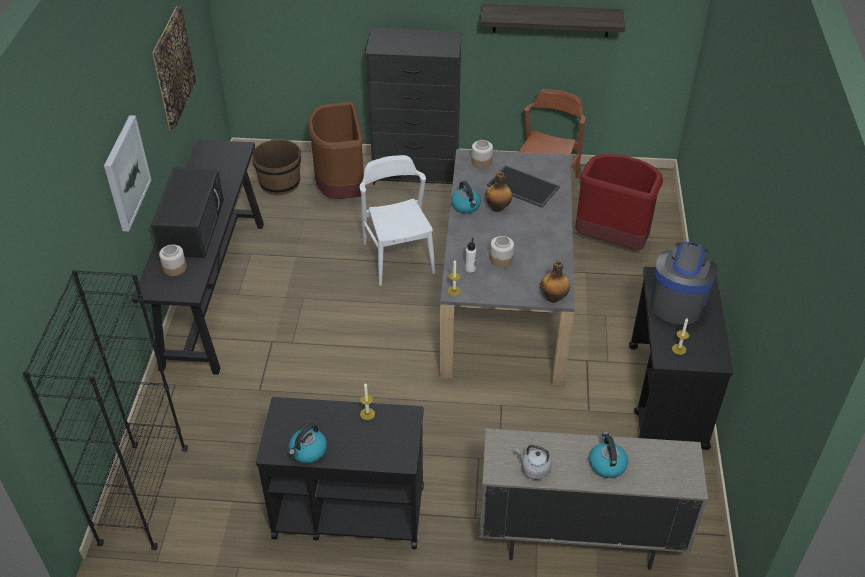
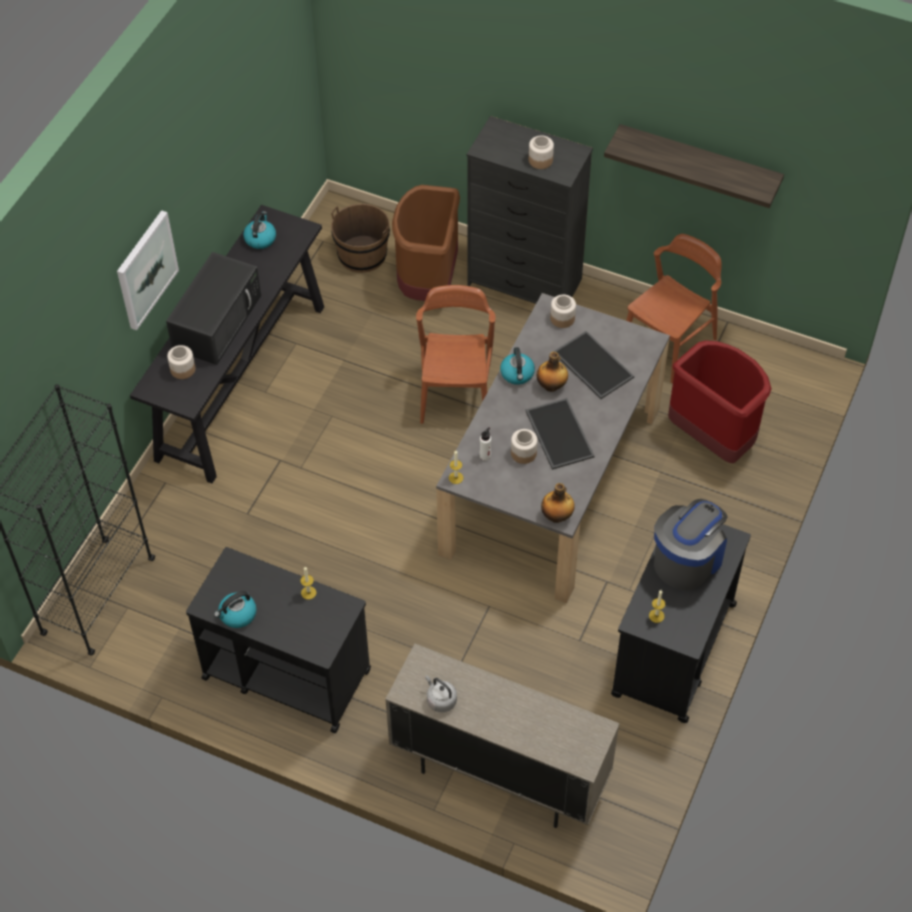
camera: 20 degrees right, 10 degrees up
(172, 67) = (237, 137): picture -> none
(398, 258) = (456, 393): white chair -> brown chair
(426, 46) = (540, 160): none -> jar
(521, 239) = (558, 433): none -> tray
(606, 464) = (513, 717): kettle -> kettle (260, 238)

